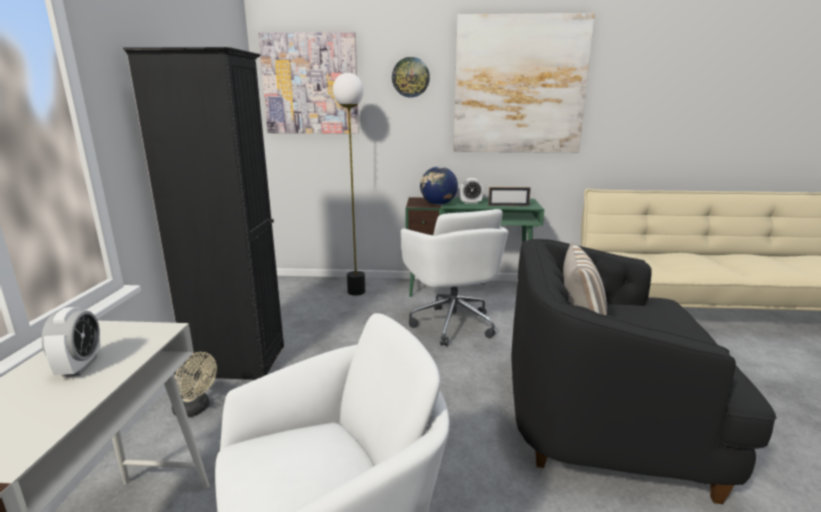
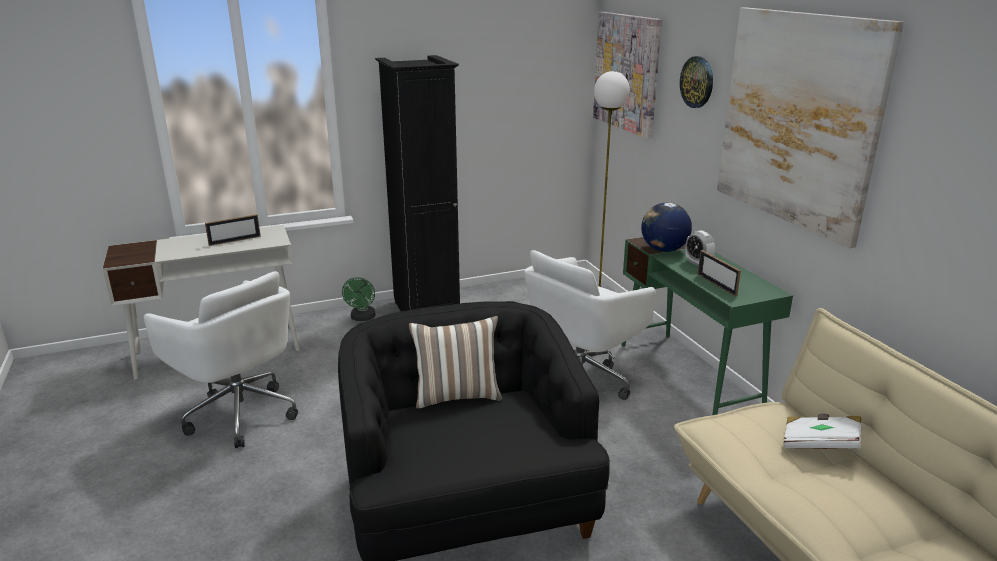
camera: 65 degrees right, 5 degrees up
(80, 367) = (235, 240): alarm clock -> picture frame
(196, 409) = (362, 318): beige fan -> green fan
(642, 253) = (819, 444): none -> white book

